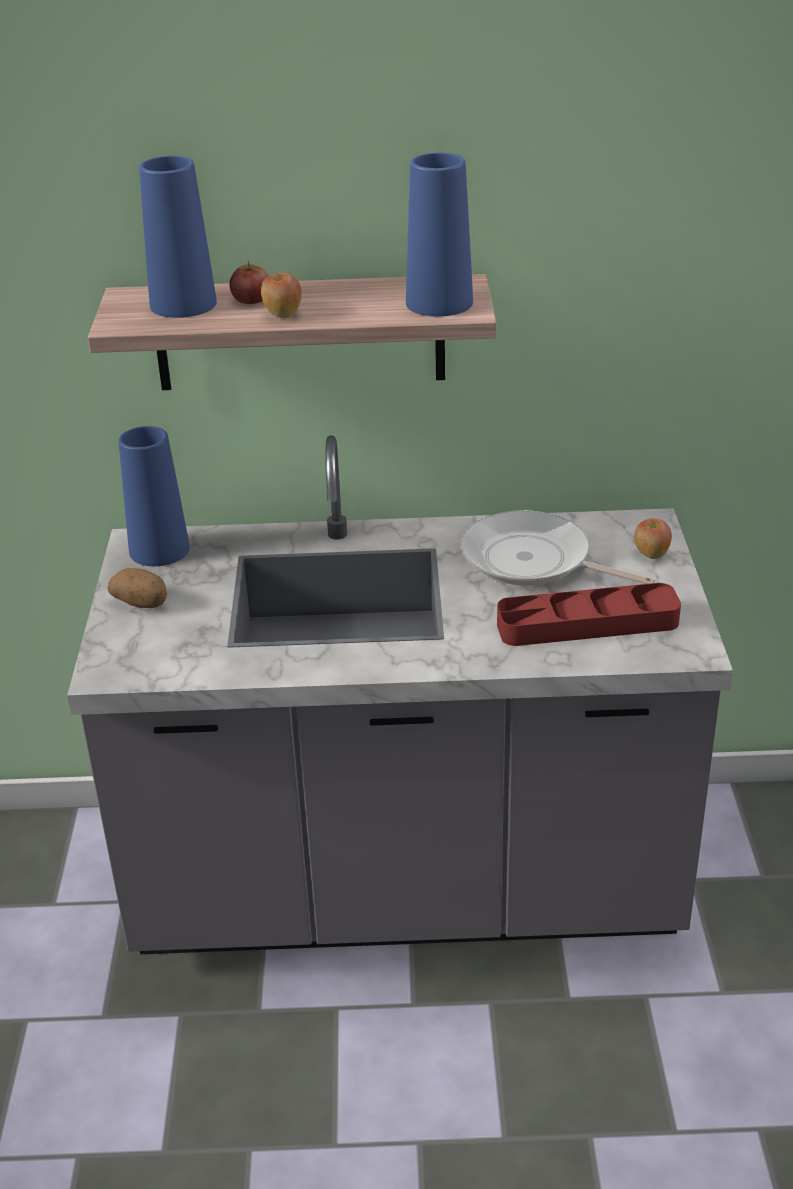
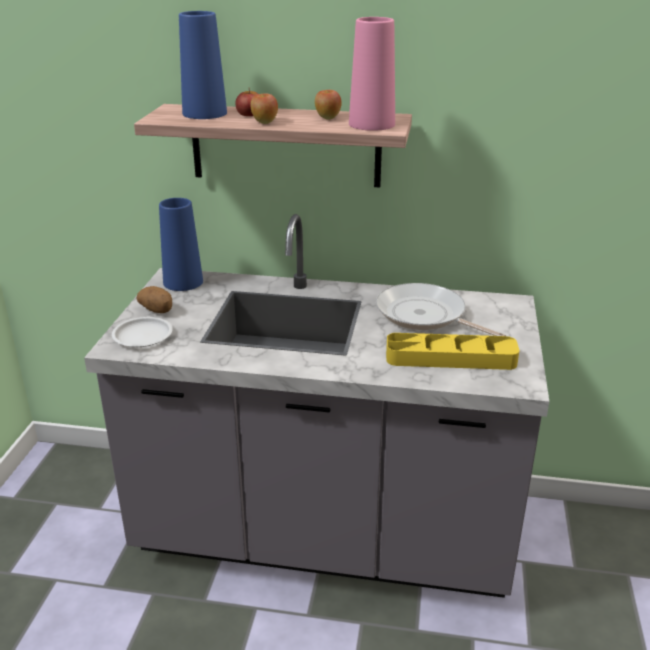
camera: 10 degrees right, 5 degrees down
(138, 649) = (142, 336): none -> white plate
(439, 303) = (371, 124): blue vase -> pink vase
(587, 623) = (450, 358): red tray -> yellow tray
(651, 554) = (509, 321): apple -> apple (327, 118)

